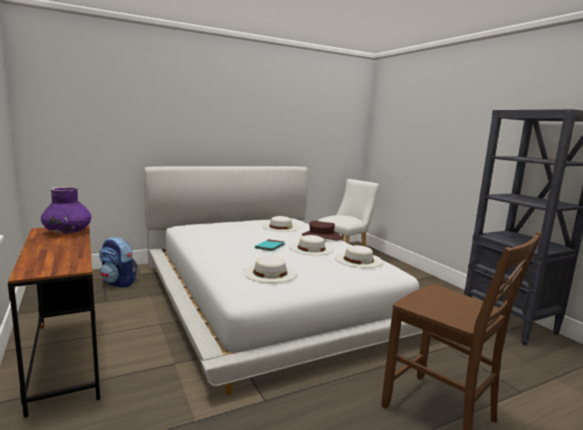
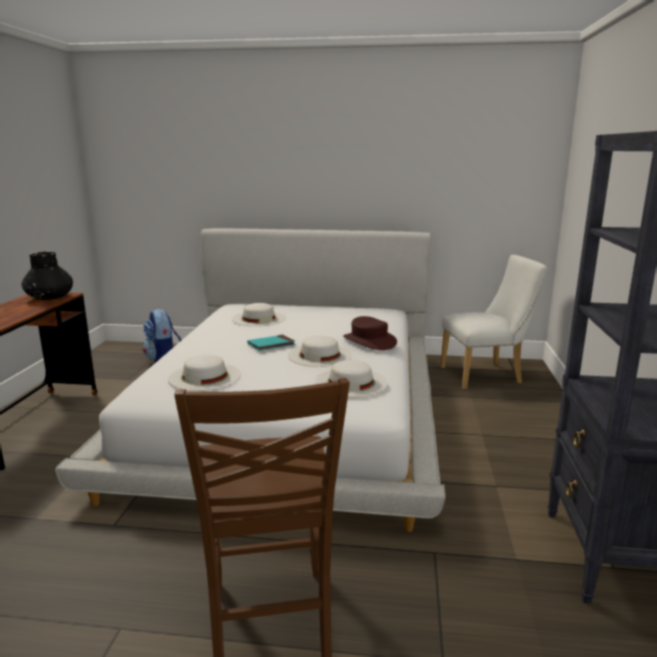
camera: 35 degrees right, 5 degrees up
(67, 231) = (50, 298): purple vase -> black vase
(280, 227) = (342, 320): white hat -> white hat (258, 318)

